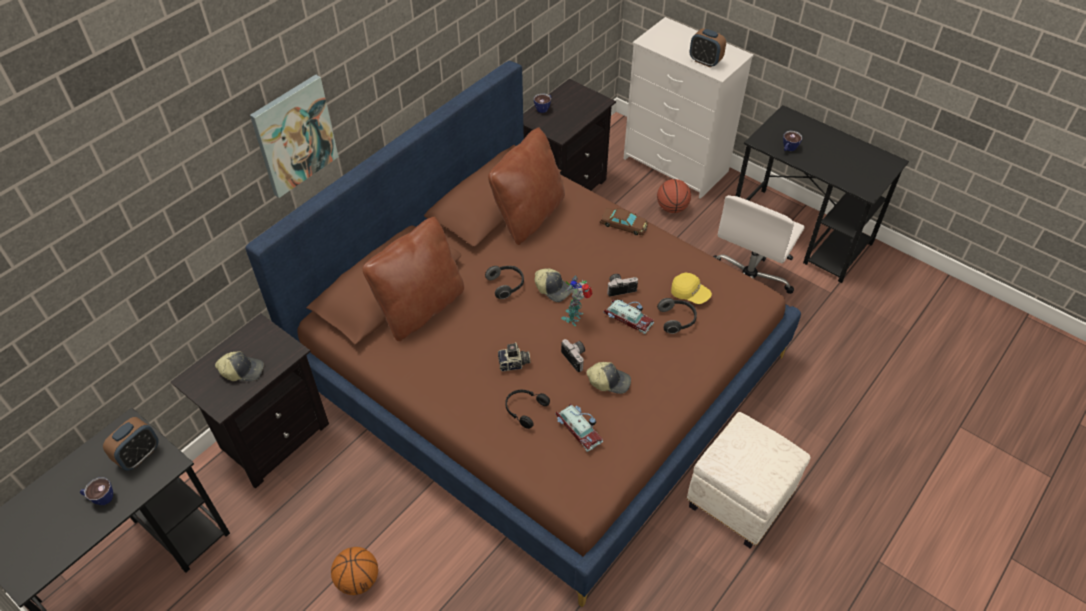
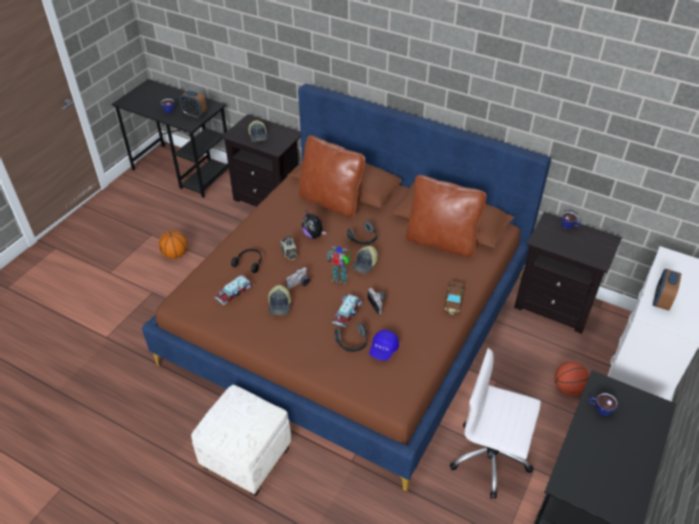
camera: 80 degrees right, 5 degrees down
(294, 135) = (358, 50): picture -> none
(484, 334) = (313, 235): none -> plush toy
(690, 294) = (383, 350): yellow cap -> blue cap

